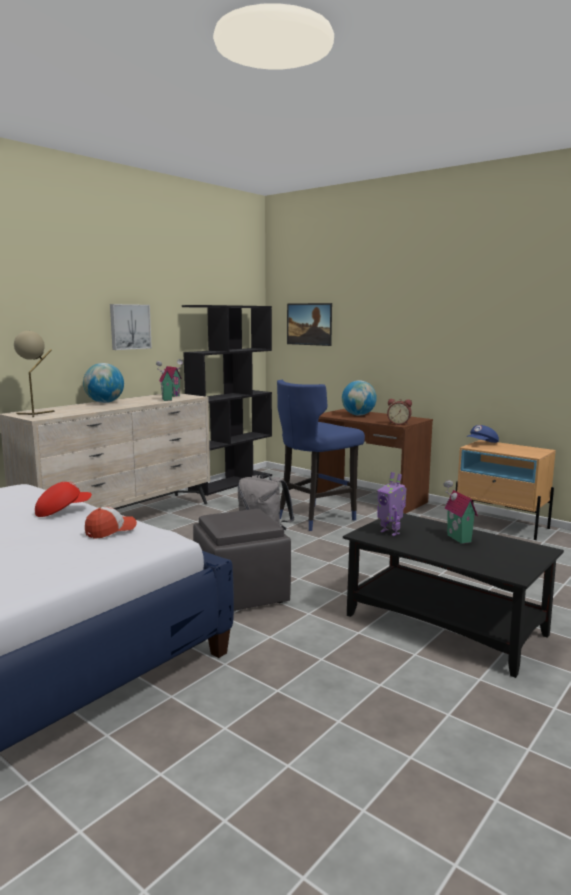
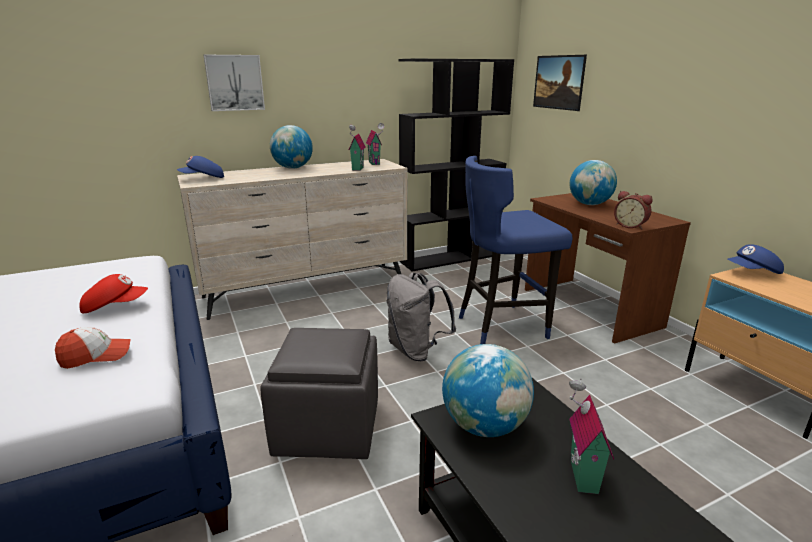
camera: 25 degrees right, 10 degrees up
(36, 414) = (203, 179): beige table lamp -> blue cap
(129, 326) = (332, 84): picture -> picture (234, 83)
(390, 532) = (484, 426): toy robot -> globe

